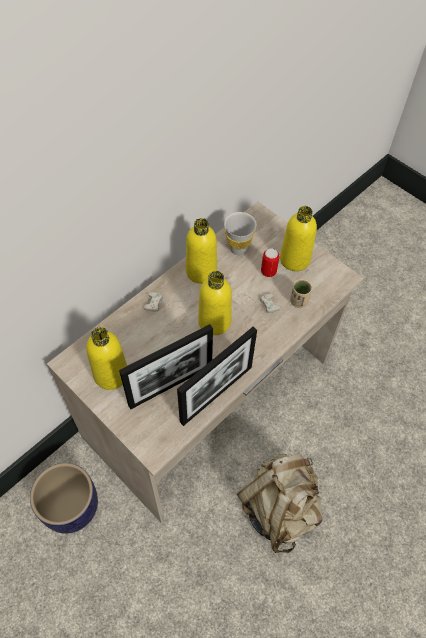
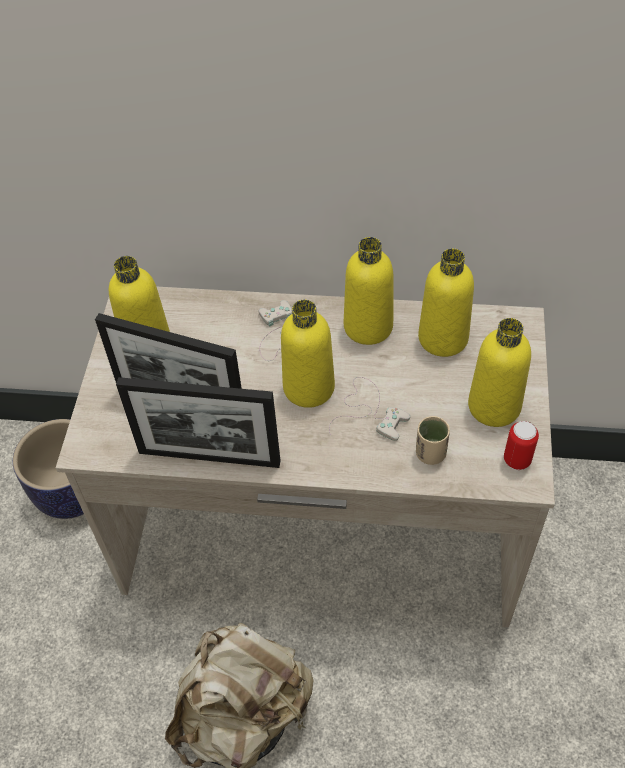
camera: 55 degrees right, 5 degrees down
(238, 248) = (443, 338): white cup -> yellow bottle
(268, 272) = (442, 392): can -> can (517, 460)

